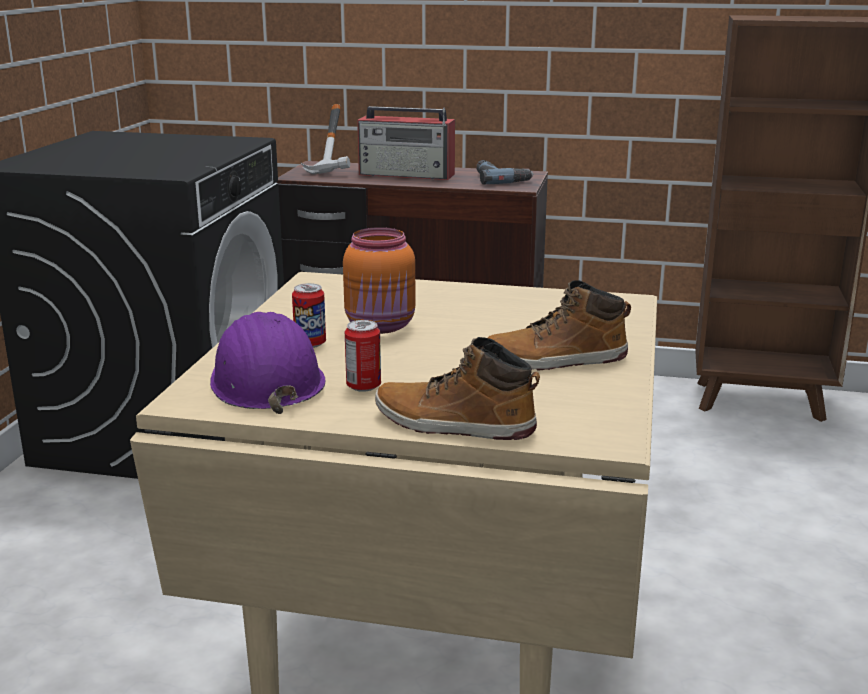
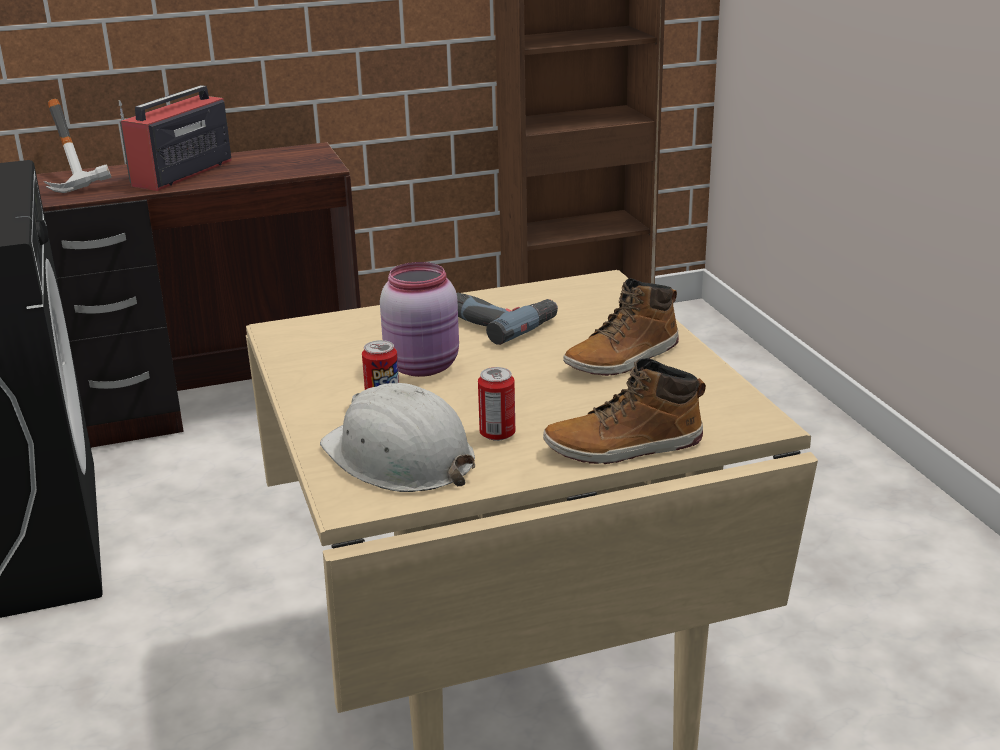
camera: 30 degrees left, 5 degrees up
(265, 381) = (399, 457): purple hard hat -> white hard hat
(382, 326) = (424, 366): orange jar -> pink jar
(408, 175) = (180, 173): radio -> radio turned 135 degrees clockwise
(500, 179) = (291, 161): power drill -> power drill (501, 321)

